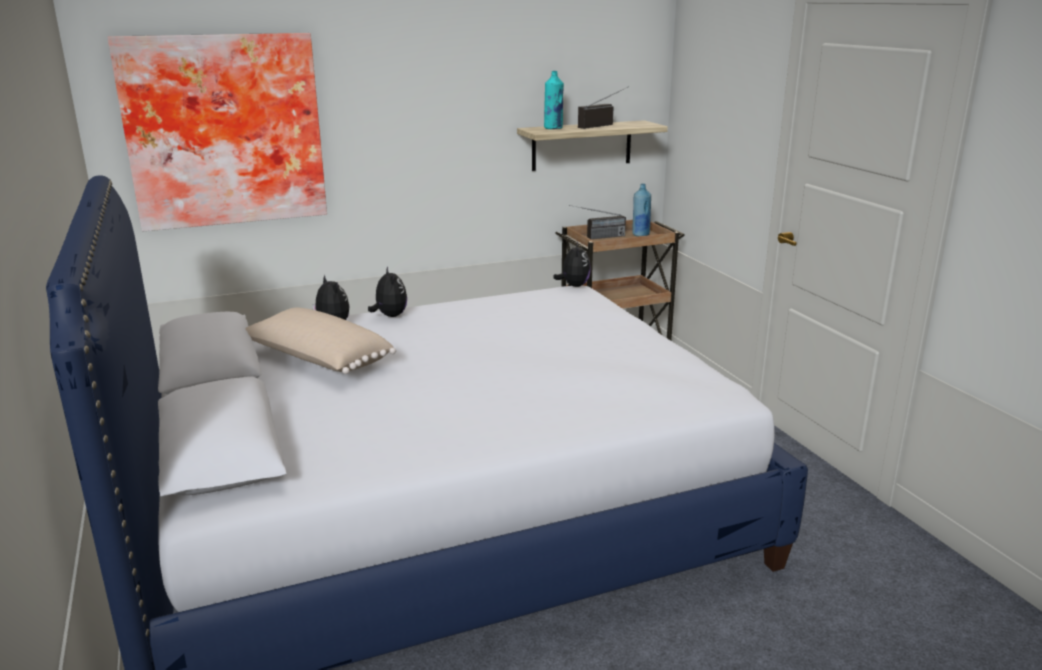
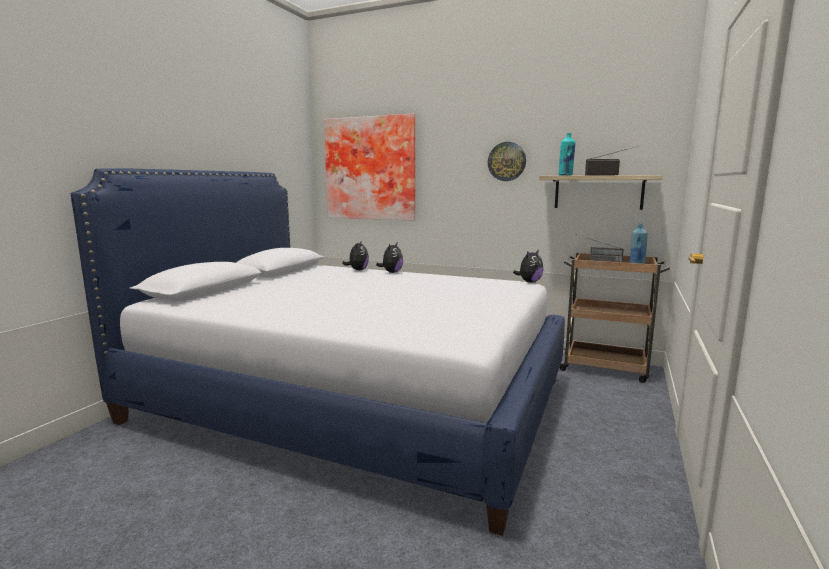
camera: 45 degrees right, 10 degrees down
(317, 360) = (316, 277): beige pillow -> none
(464, 109) = (507, 161): none -> wall clock

